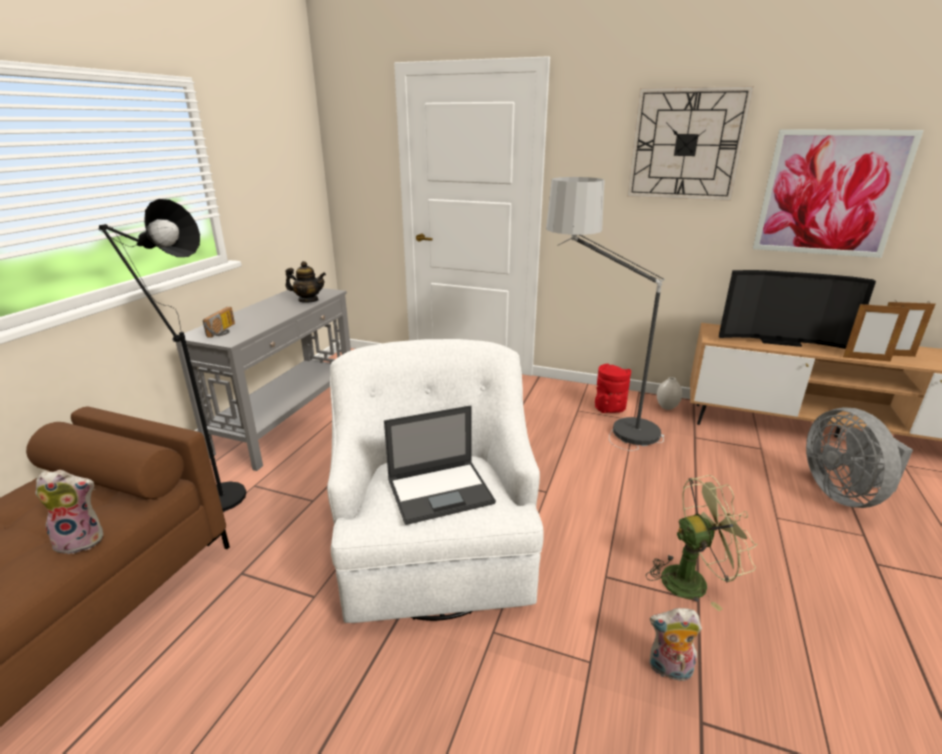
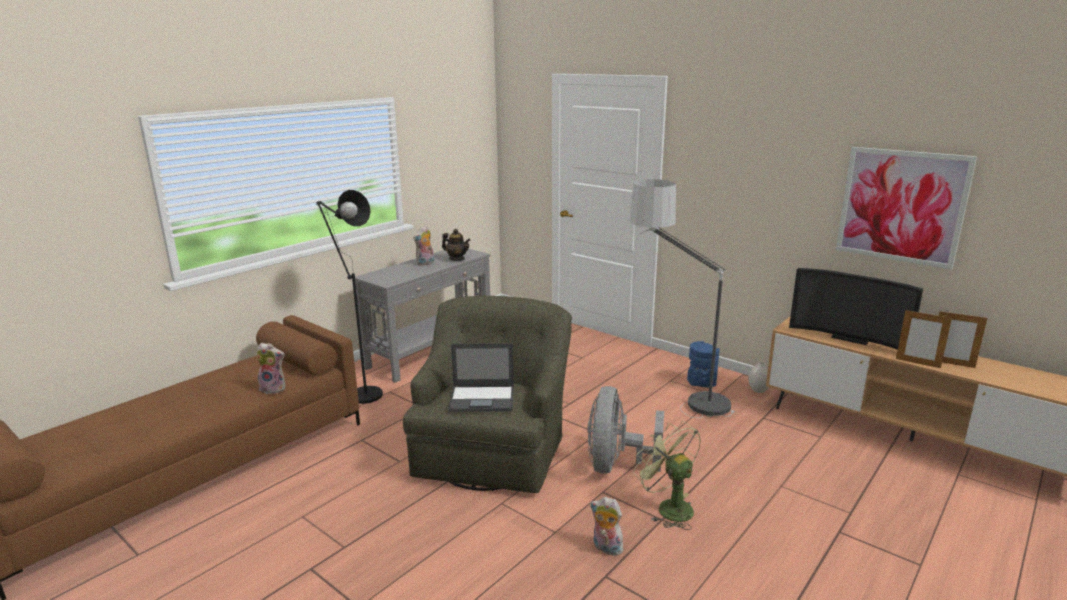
camera: 20 degrees right, 5 degrees down
(224, 331) = (387, 276): radio -> none
(270, 310) = (425, 263): none -> plush toy
(436, 544) = (493, 449): white armchair -> green armchair
(609, 409) = (700, 384): red vase -> blue vase
(686, 145) = (775, 154): wall clock -> none
(692, 579) = (668, 507): green fan -> green fan turned 135 degrees counterclockwise
(843, 493) = (866, 482): grey fan -> grey fan (616, 465)

